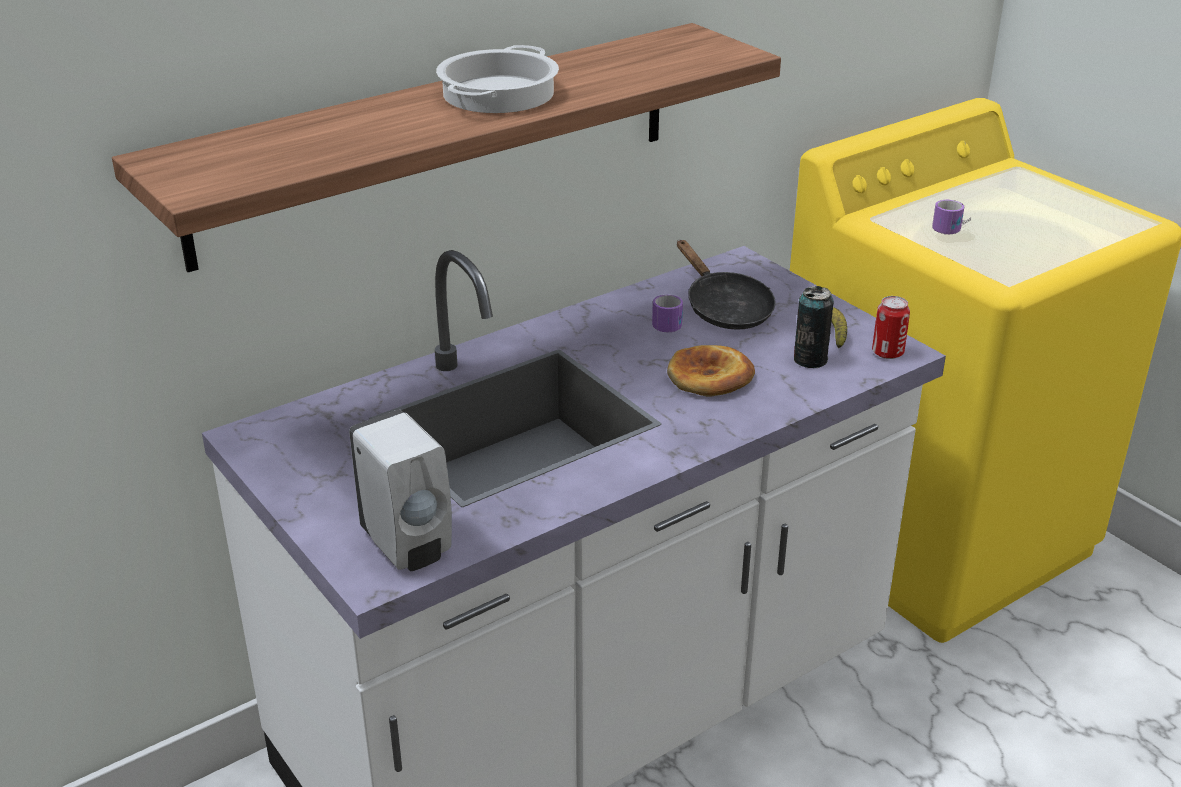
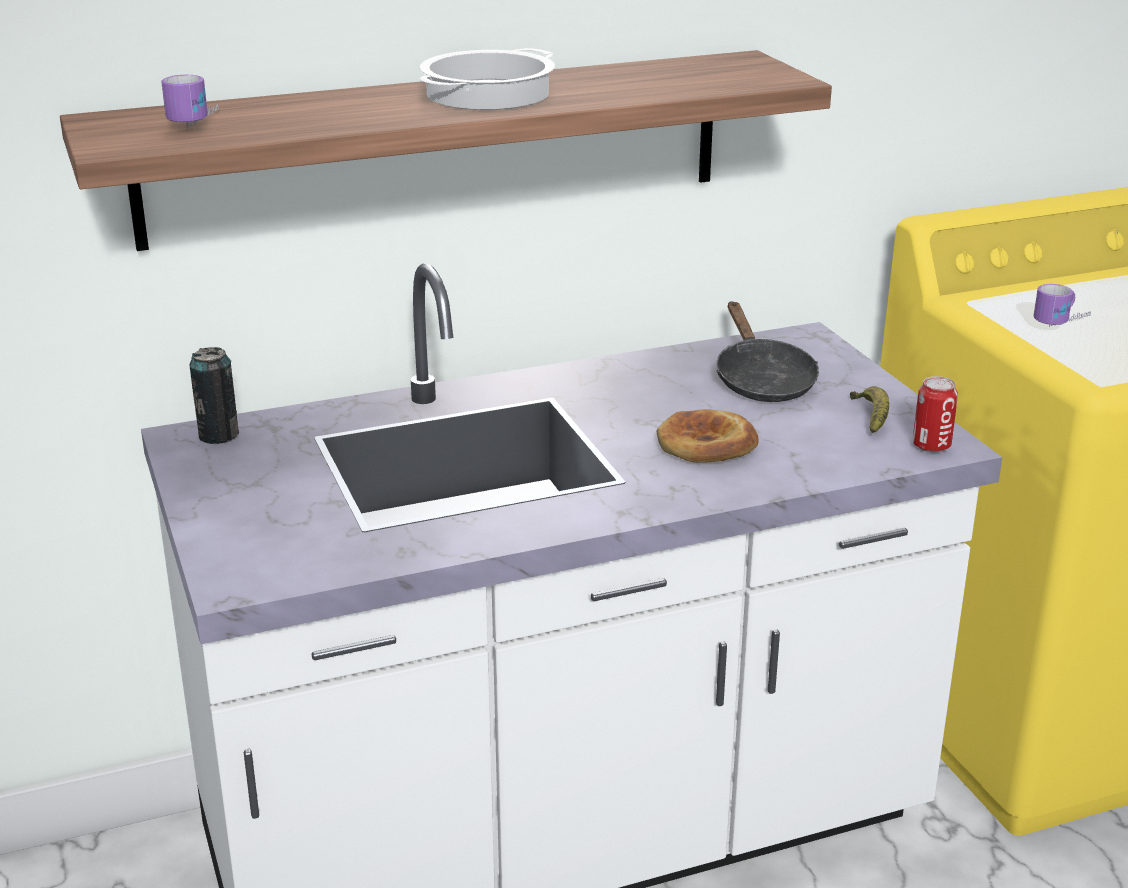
camera: 15 degrees right, 5 degrees down
(408, 547) = (285, 561): white soap dispenser -> none
(666, 324) = (685, 388): mug -> mug (200, 123)
(810, 360) = (833, 441): can -> can (218, 435)

